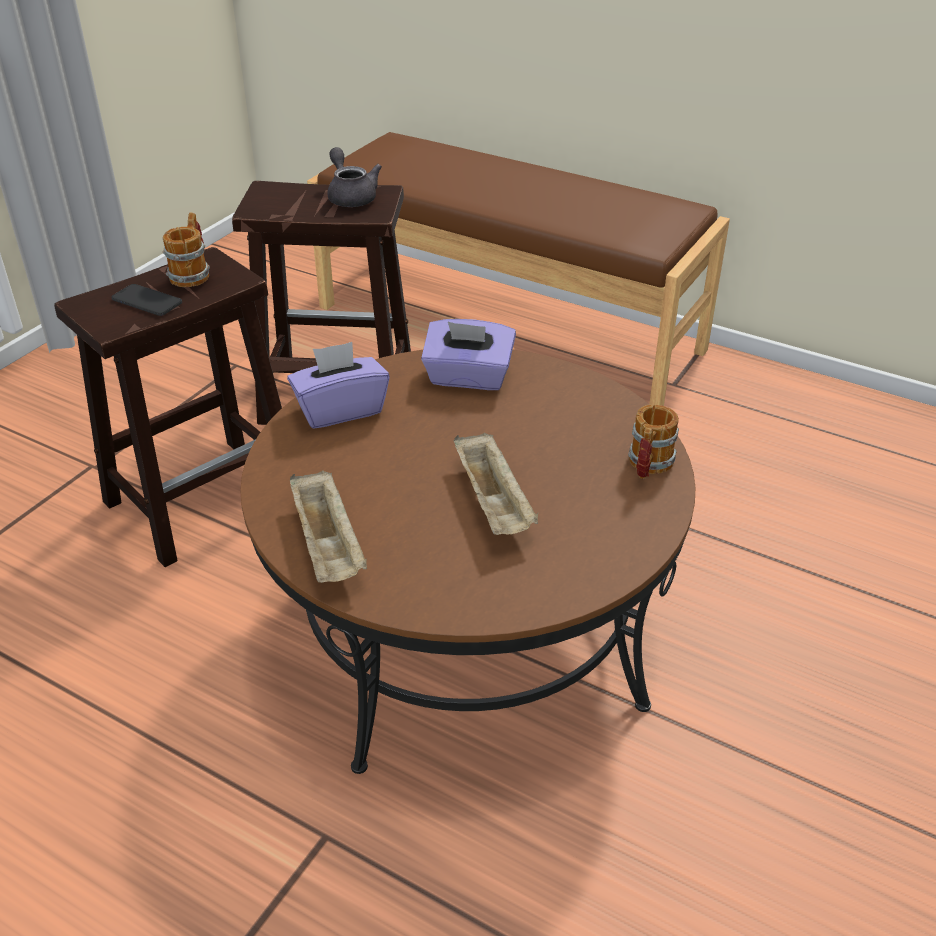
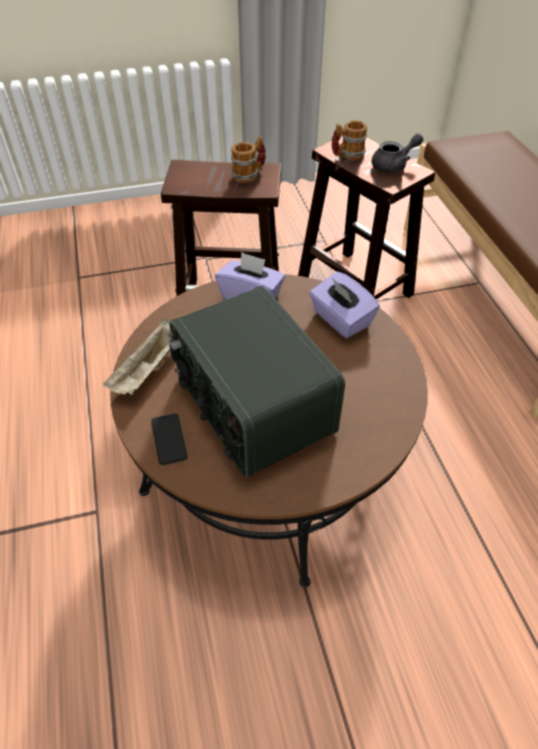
camera: 45 degrees right, 10 degrees up
(147, 301) = (209, 179): phone -> phone (169, 439)
(351, 196) = (394, 165): grey teapot -> grey teapot turned 45 degrees clockwise
(494, 504) = (252, 405): beige tray -> radio
(648, 466) = (367, 447): mug -> mug (347, 155)

